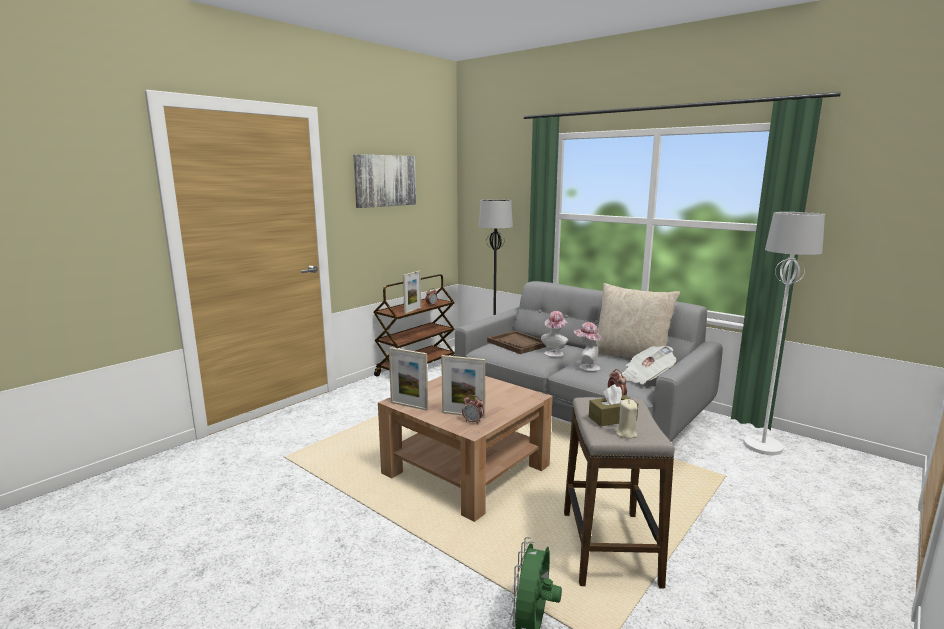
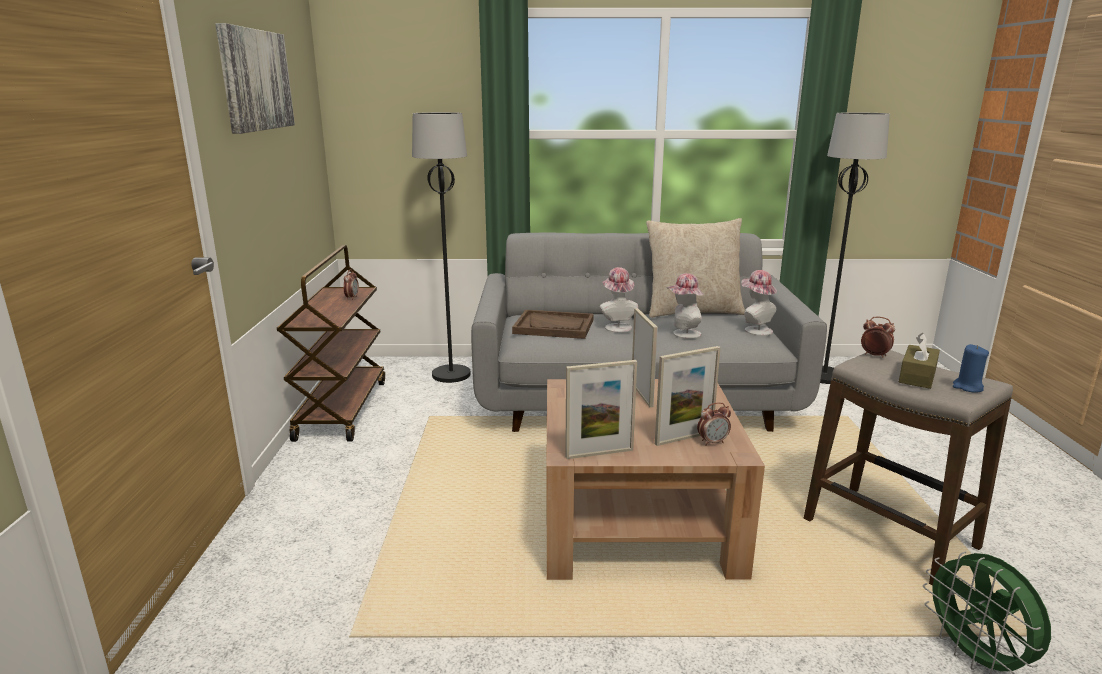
camera: 40 degrees left, 5 degrees up
(413, 310) = (341, 312): picture frame -> picture frame (641, 394)
(625, 434) = (967, 387): beige candle -> blue candle
(645, 378) = (755, 330): newspaper -> hat
(763, 446) = (824, 376): white floor lamp -> black floor lamp

